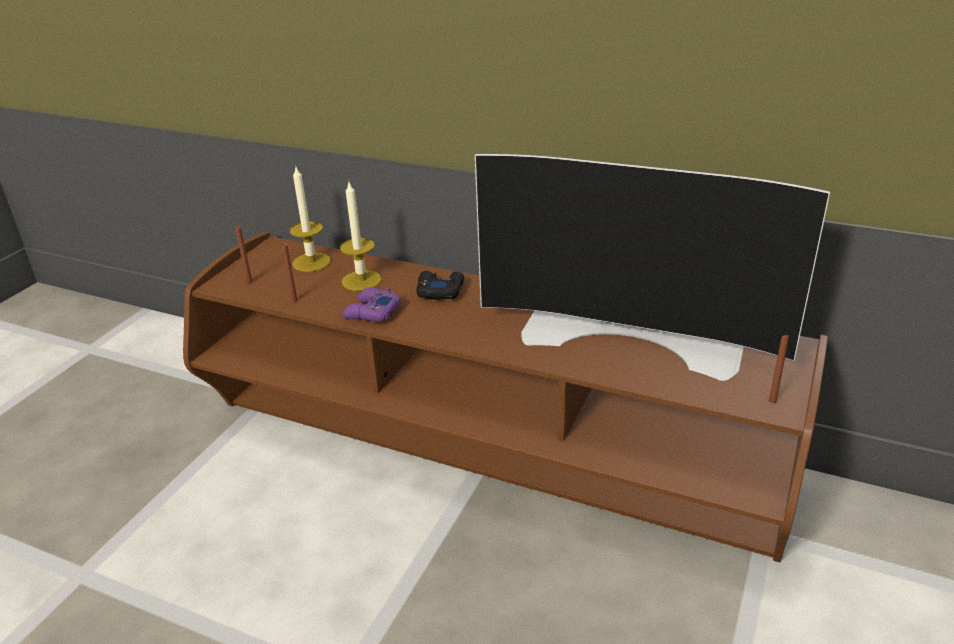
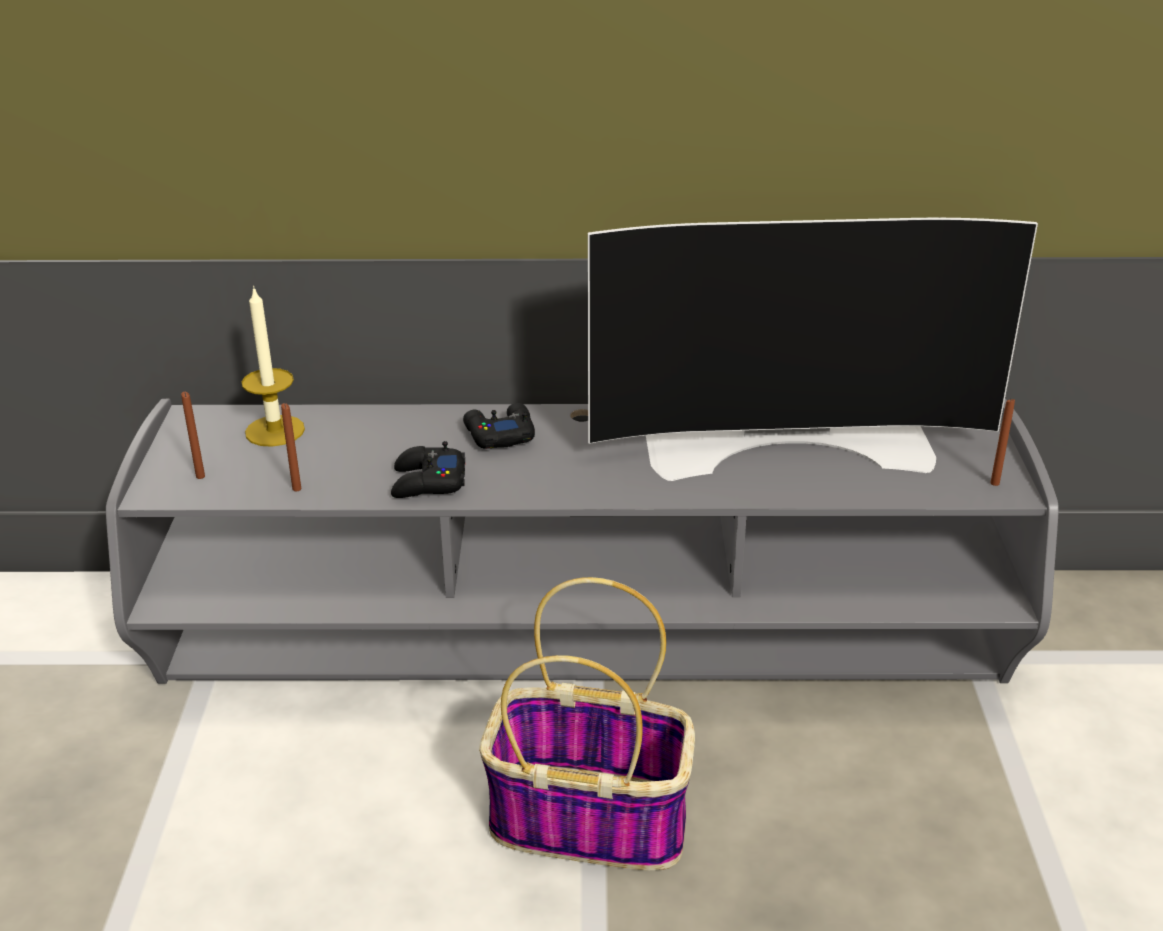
camera: 25 degrees left, 0 degrees up
(361, 280) = (374, 442): candle -> none
(371, 312) = (427, 482): purple game controller -> black game controller
(415, 568) = (592, 820): none -> basket
(484, 451) = (584, 649): brown tv stand -> grey tv stand

